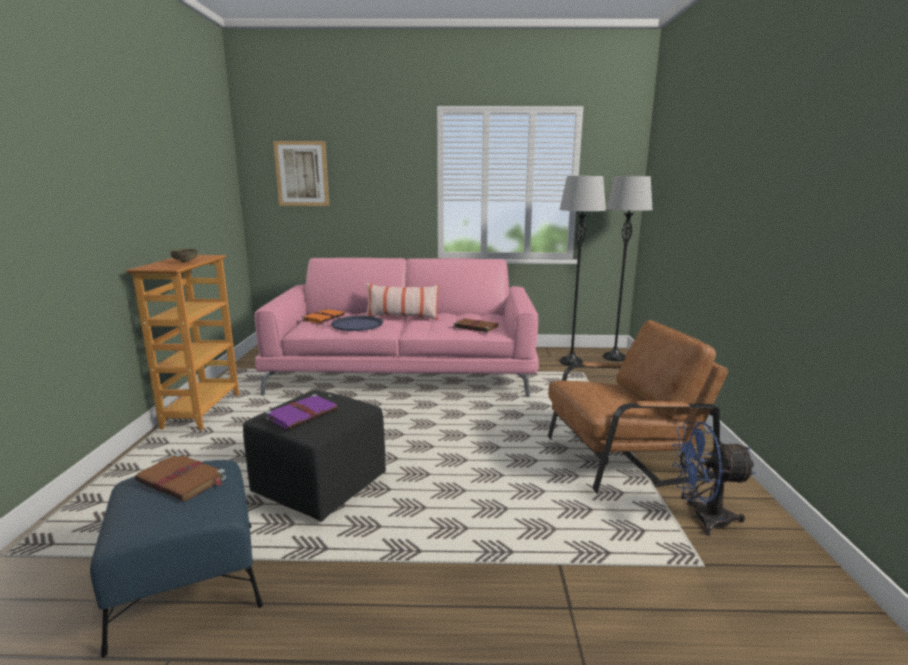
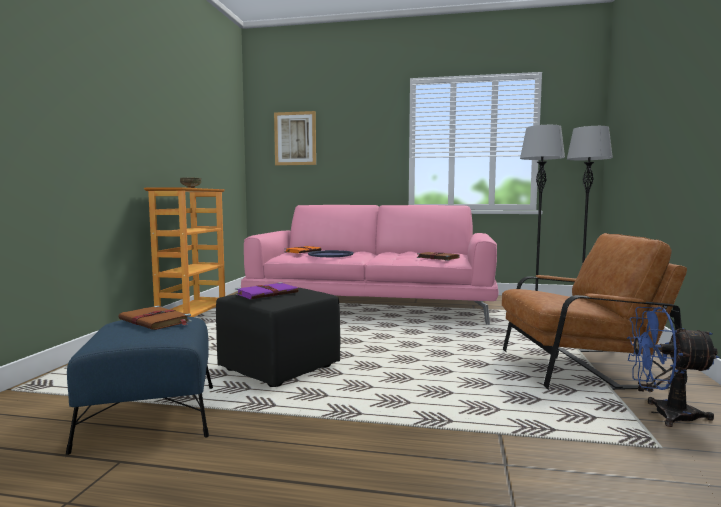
camera: 10 degrees right, 10 degrees down
(402, 317) = (372, 253): pillow -> none

